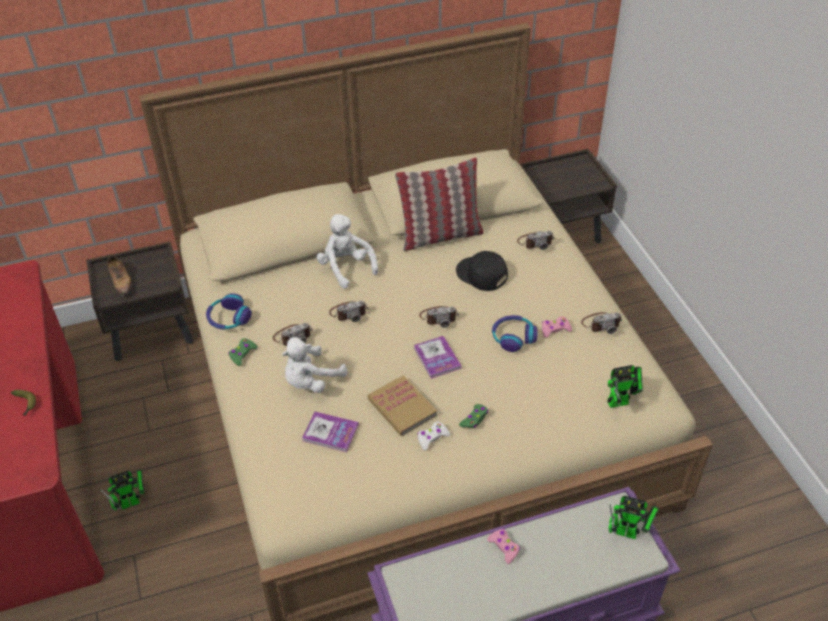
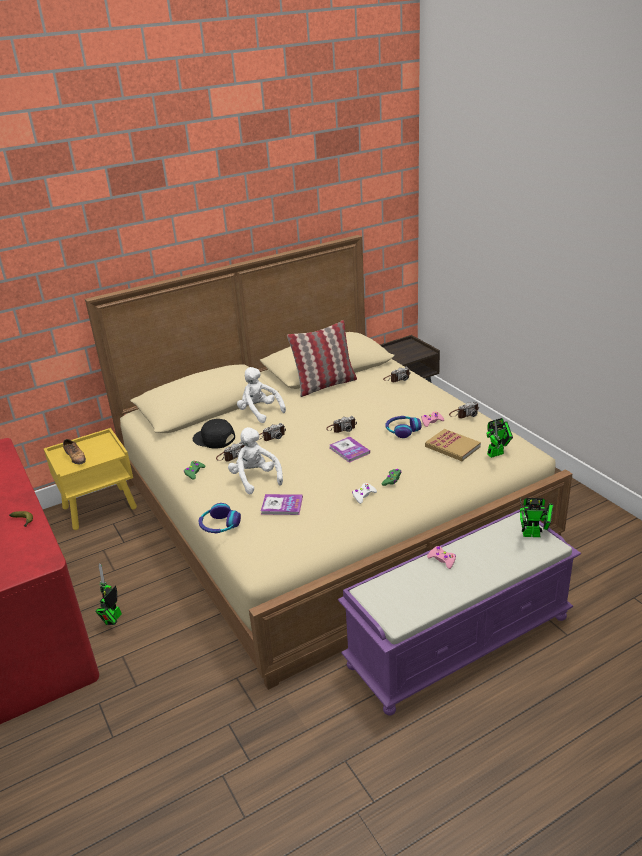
camera: 10 degrees left, 15 degrees down
(133, 502) = (112, 620): toy robot -> toy robot turned 150 degrees clockwise
(152, 332) = (100, 507): brown nightstand -> yellow nightstand
(228, 318) = (176, 454): headphones -> headphones (219, 525)
(311, 381) = (255, 479): white plush toy -> white plush toy turned 120 degrees clockwise
(402, 407) = (333, 482): book -> book (452, 447)
(481, 274) = (364, 401): black cap -> black cap (214, 439)

